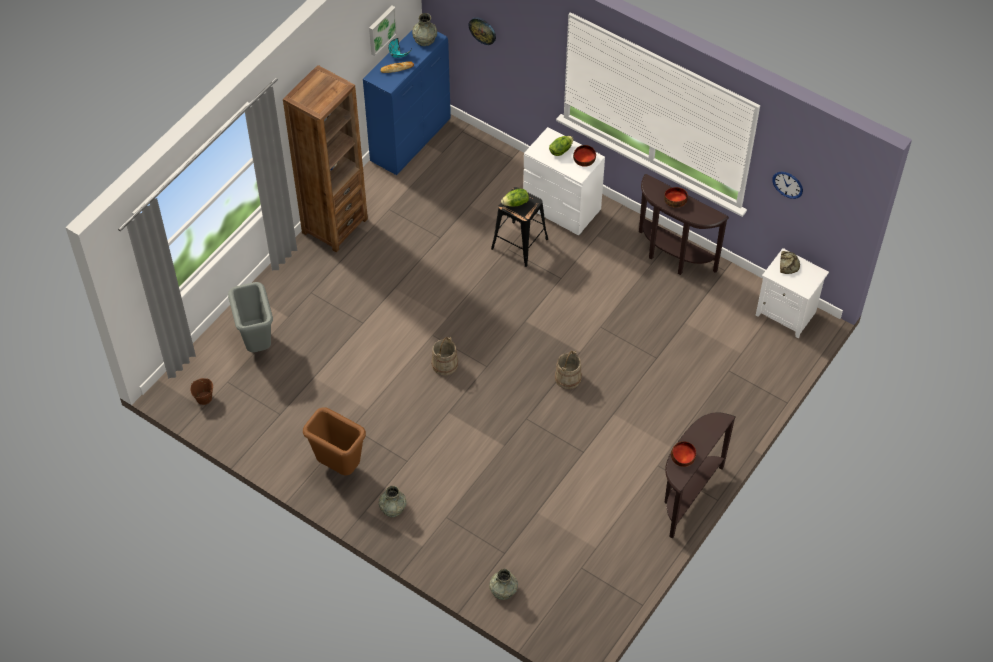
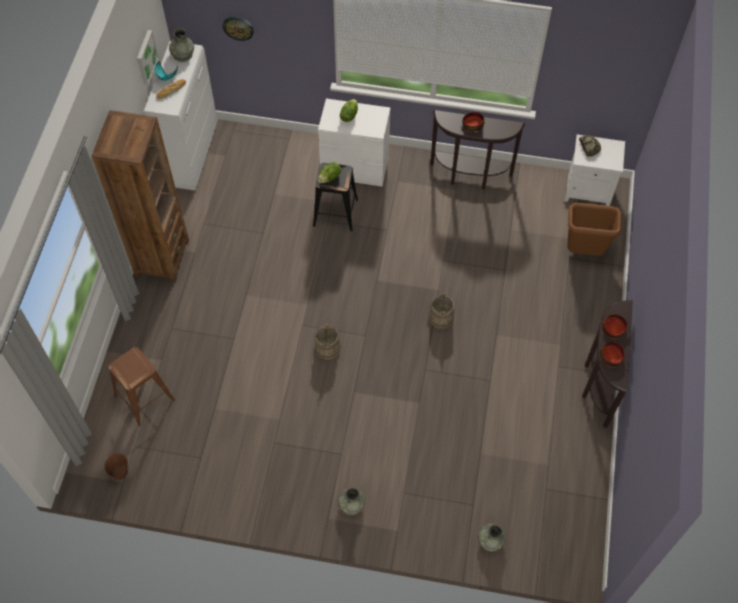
camera: 25 degrees left, 5 degrees up
(257, 343) = (145, 397): grey trash can -> brown stool
(339, 466) = (282, 485): brown trash can -> brown trash can (584, 251)
(411, 140) = (192, 154): blue cabinet -> white cabinet
(584, 159) = (373, 116): bowl -> bowl (613, 329)
(787, 184) = (581, 75): wall clock -> none

